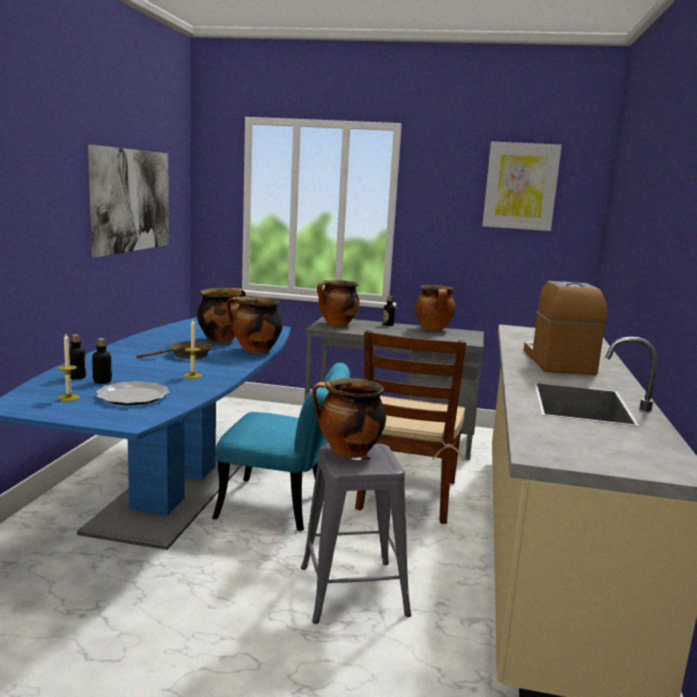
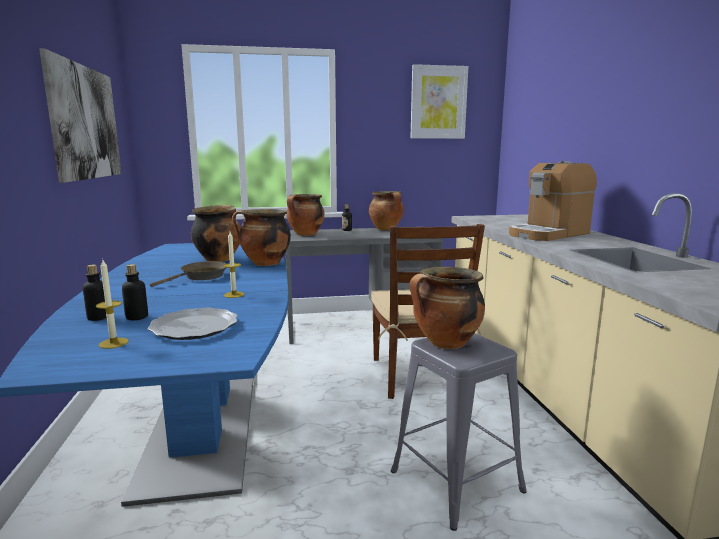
camera: 20 degrees left, 0 degrees up
(284, 506) = (324, 412): turquoise chair -> none
(557, 362) = (549, 234): coffee machine -> coffee machine turned 105 degrees counterclockwise

